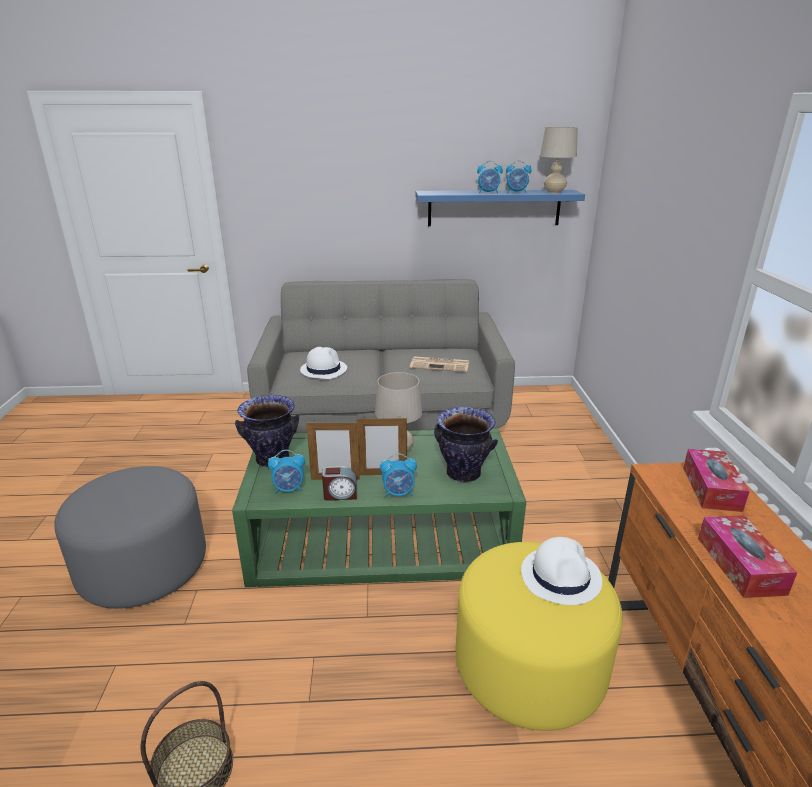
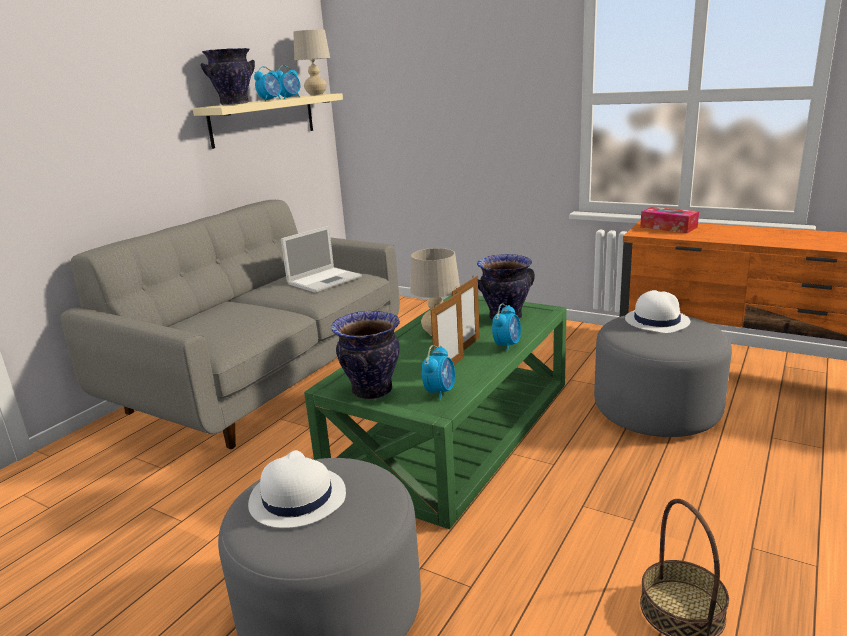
camera: 55 degrees left, 5 degrees down
(323, 369) = (234, 326): white hat -> white hat (296, 498)
(340, 495) = (480, 369): alarm clock -> none
(440, 365) = (325, 280): newspaper -> laptop
(447, 192) = (234, 104): none -> vase
(494, 208) = (263, 119): blue shelf -> beige shelf
(529, 666) = (656, 409): yellow ottoman -> grey ottoman
(740, 565) = (747, 238): tissue box -> none

